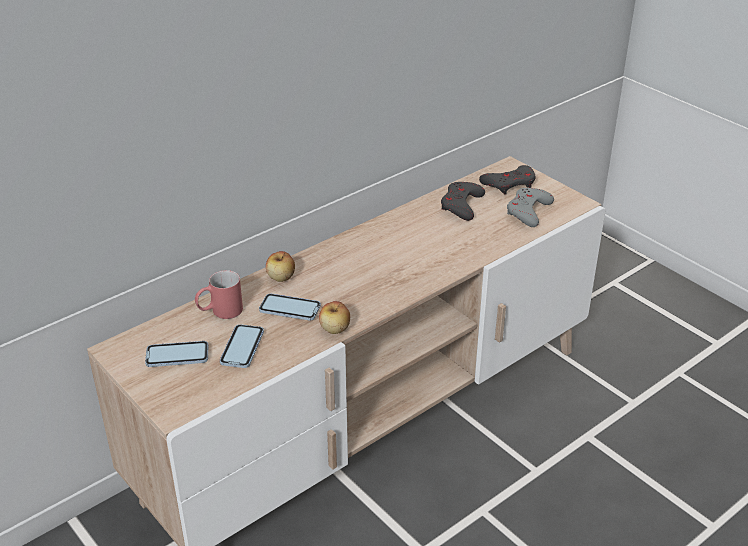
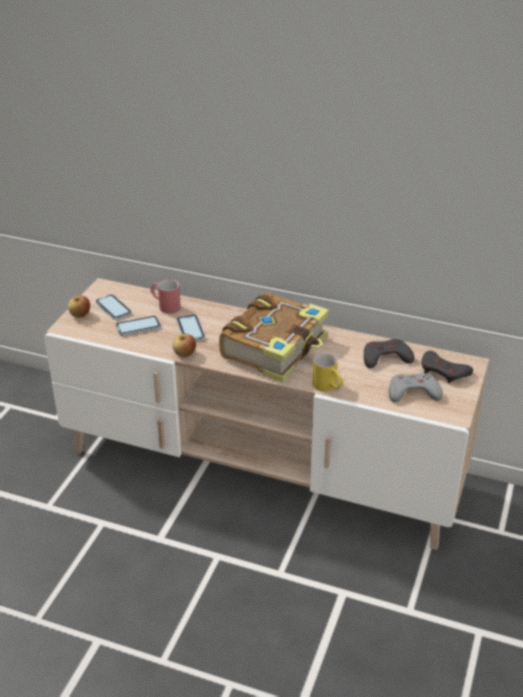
camera: 60 degrees right, 0 degrees up
(281, 277) = (220, 314): apple -> apple (80, 314)
(384, 262) = (276, 348): none -> book
(481, 255) = (328, 387): none -> yellow mug

